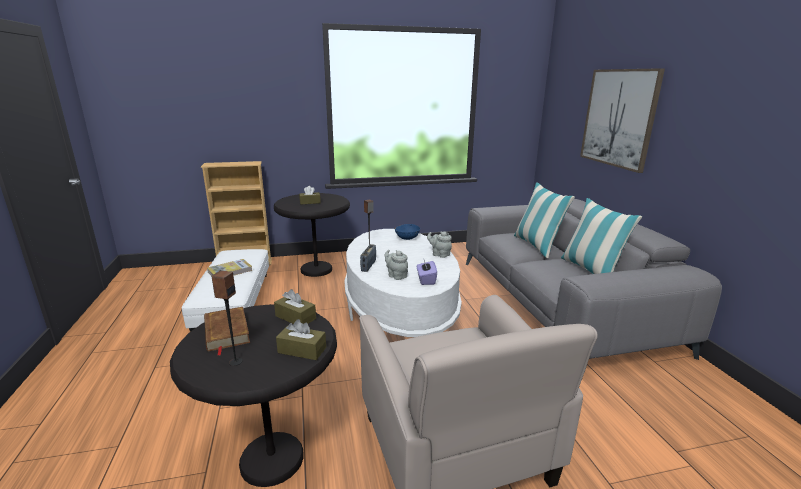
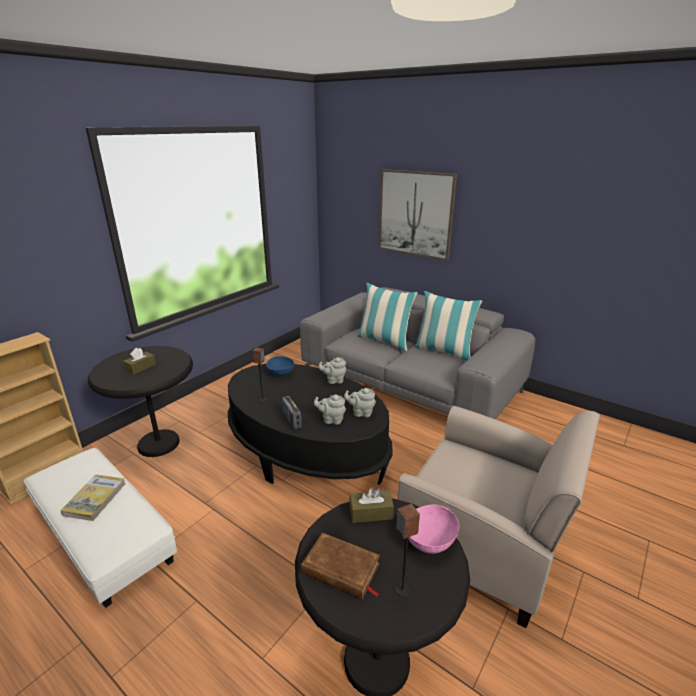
camera: 40 degrees left, 5 degrees up
(302, 350) = (430, 540): brown tissue box -> pink bowl
(400, 313) = (306, 452): white coffee table -> black coffee table
(426, 280) = (361, 413): purple tissue box -> grey teapot

